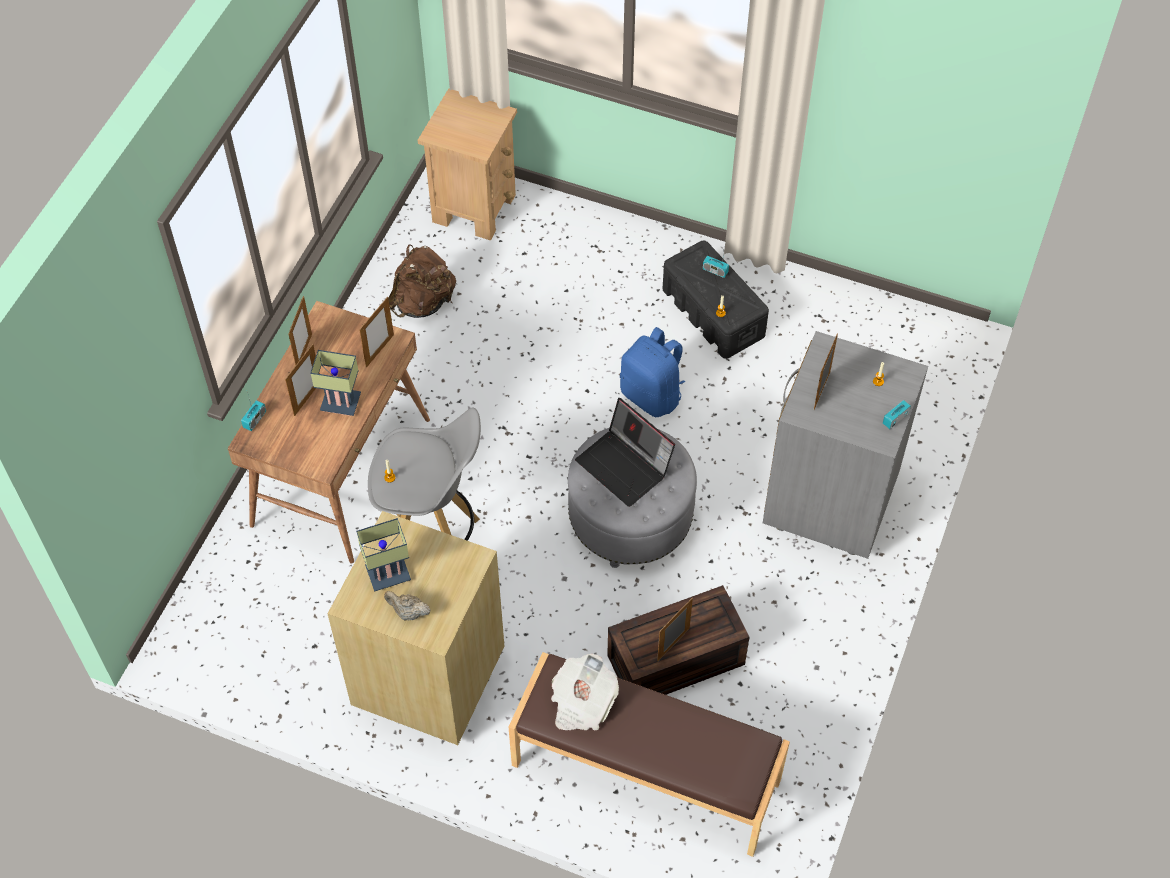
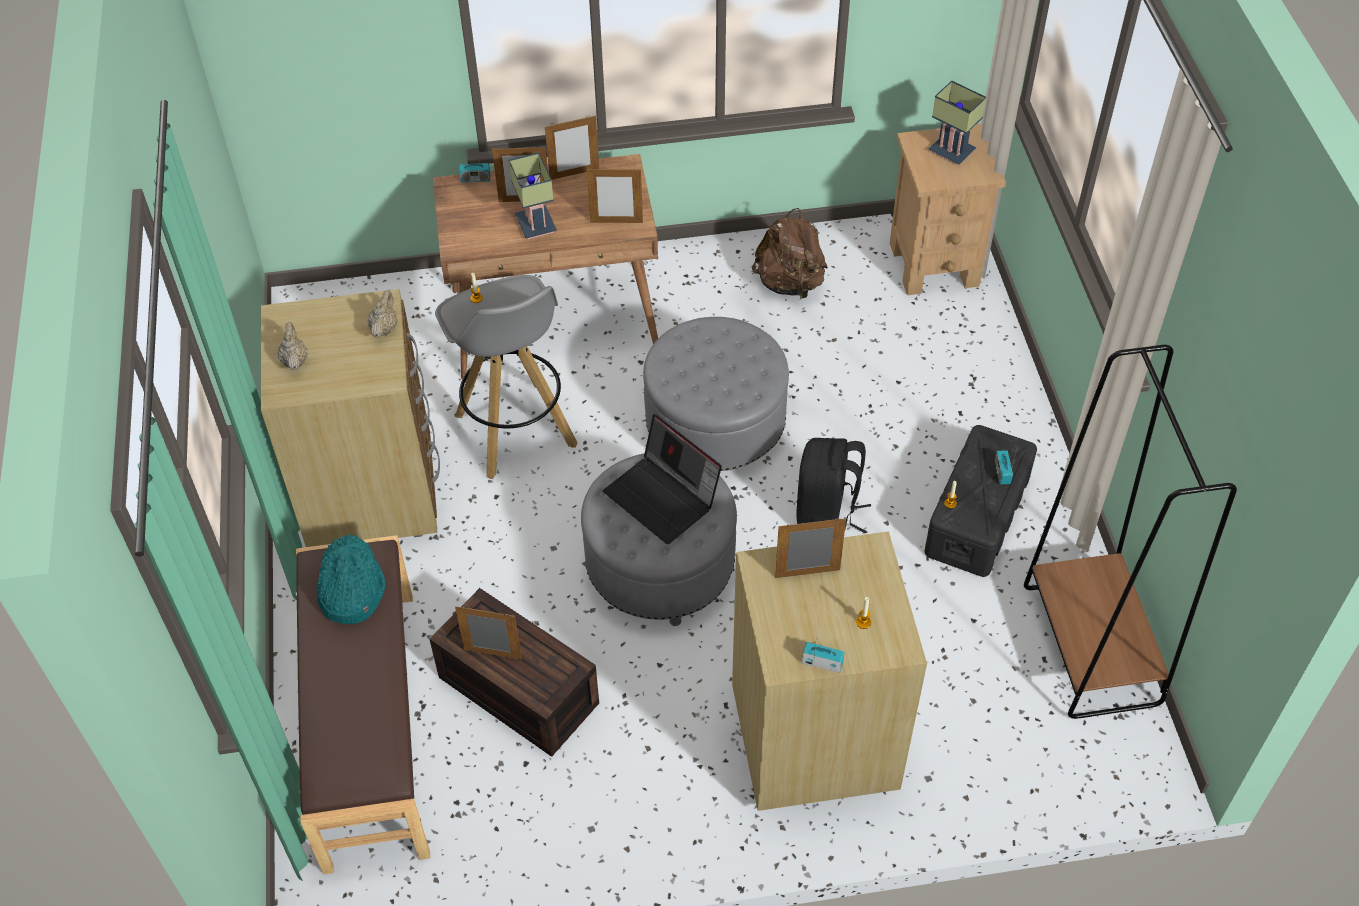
camera: 60 degrees right, 5 degrees down
(387, 576) = (326, 327): table lamp -> table lamp (949, 152)
(418, 538) = (384, 328): none -> beige teapot
(527, 422) = (715, 429): none -> grey ottoman
(581, 703) = (350, 592): newspaper -> turquoise hat
(625, 466) = (663, 498): laptop -> laptop turned 60 degrees counterclockwise
(652, 395) = (827, 514): blue backpack -> black backpack
(828, 503) = (812, 742): grey dresser -> brown dresser
(852, 313) = (1090, 646): none -> clothes rack

